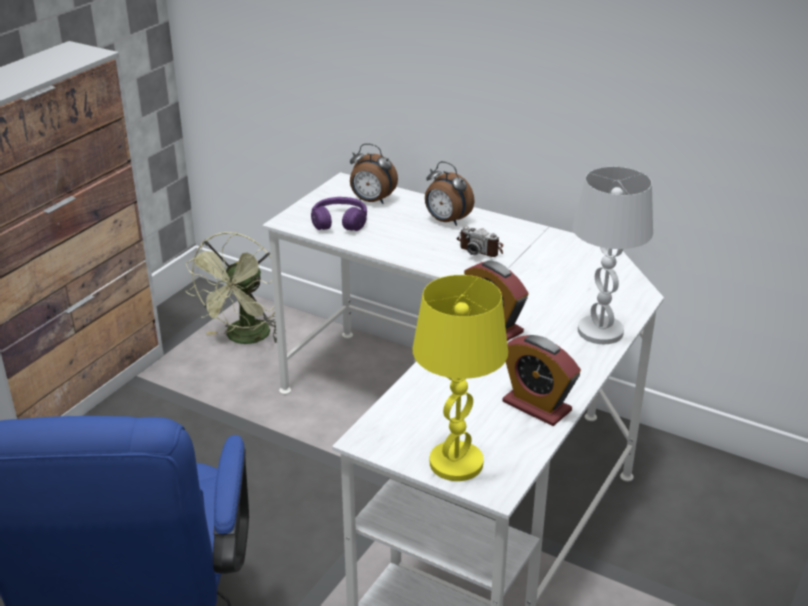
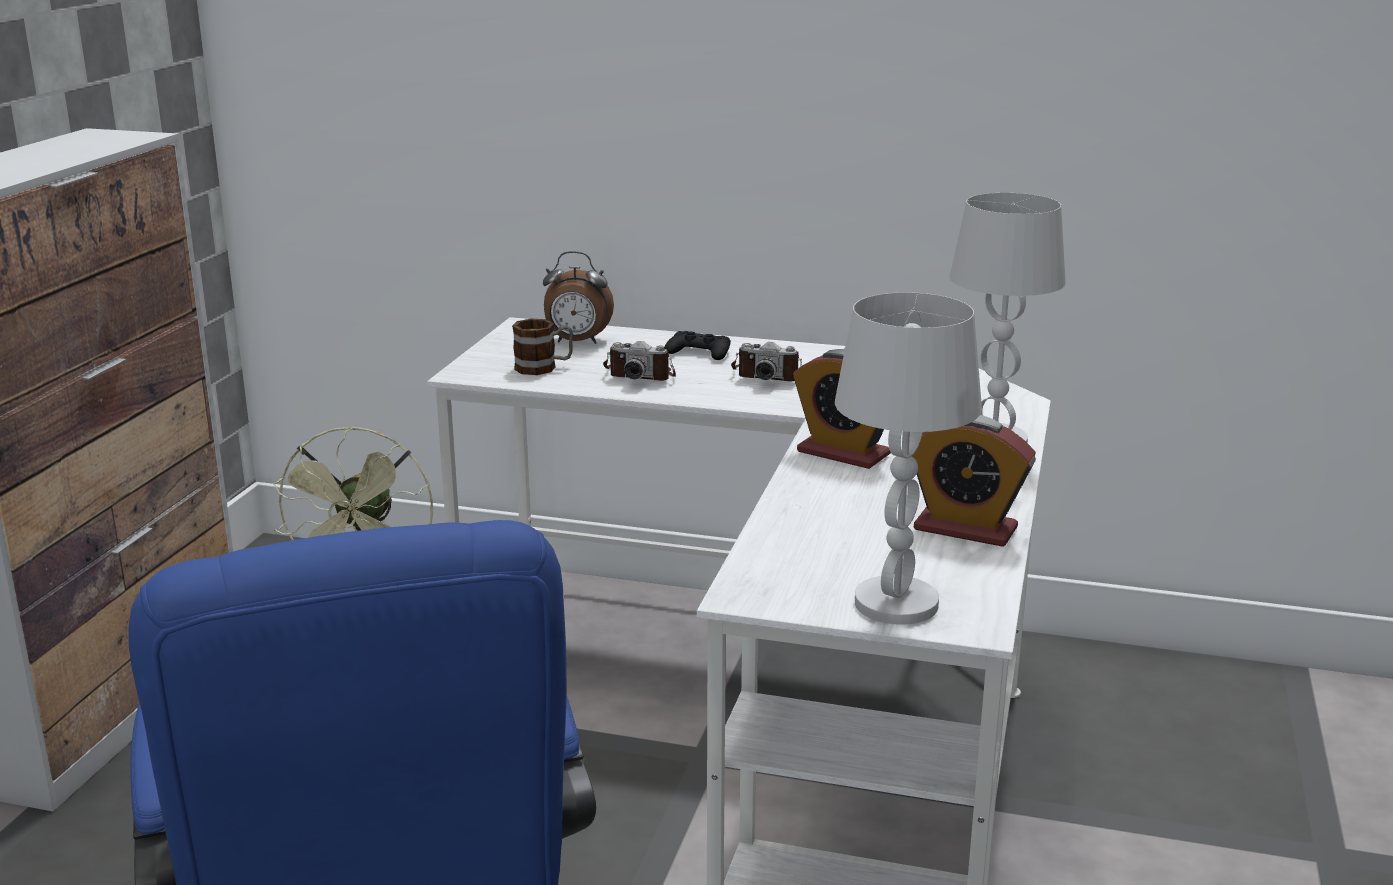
camera: 15 degrees left, 10 degrees down
(339, 222) = (544, 367): purple headphones -> mug
(398, 237) = (641, 375): none -> camera
(446, 221) = (699, 353): alarm clock -> black game controller
(456, 463) = (896, 604): yellow table lamp -> white table lamp

